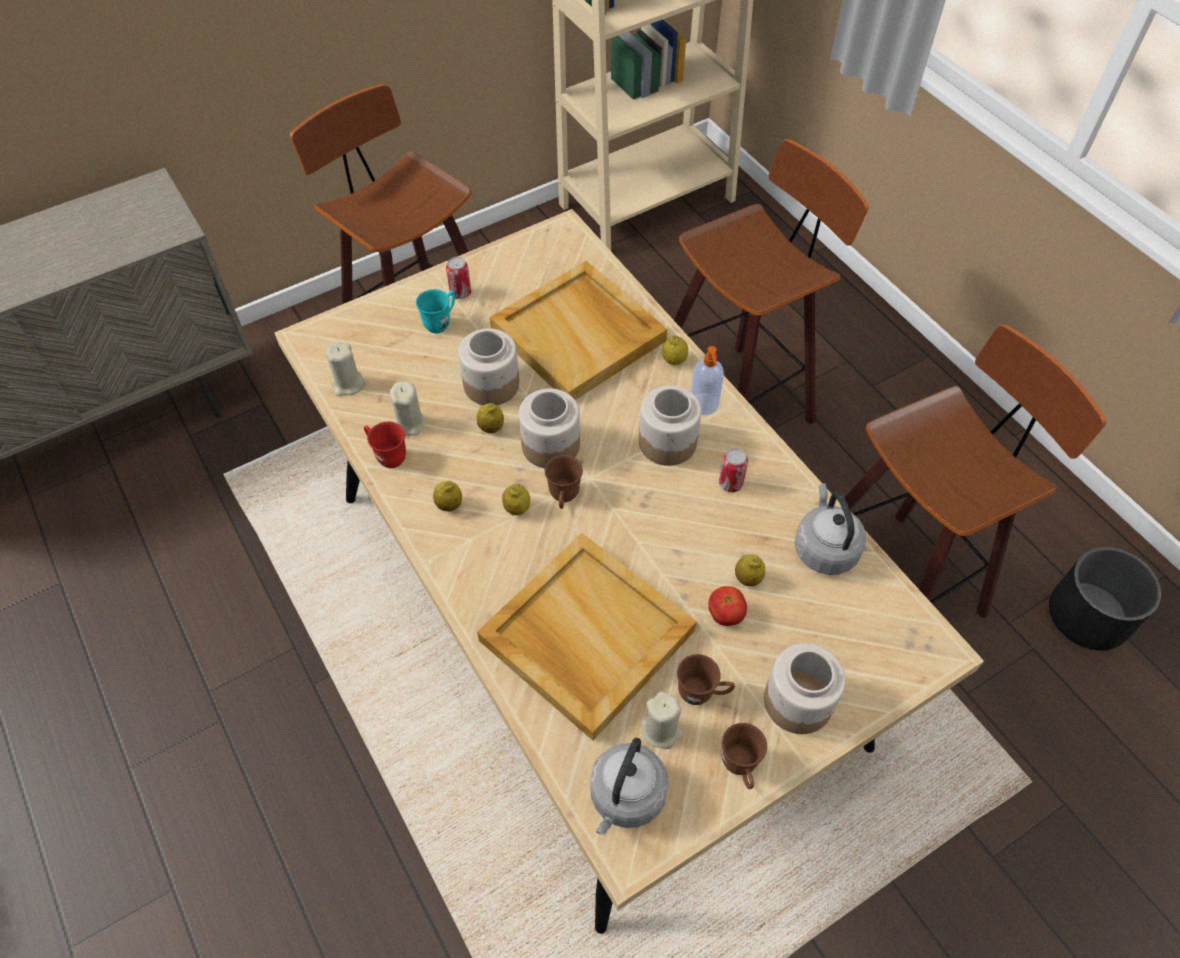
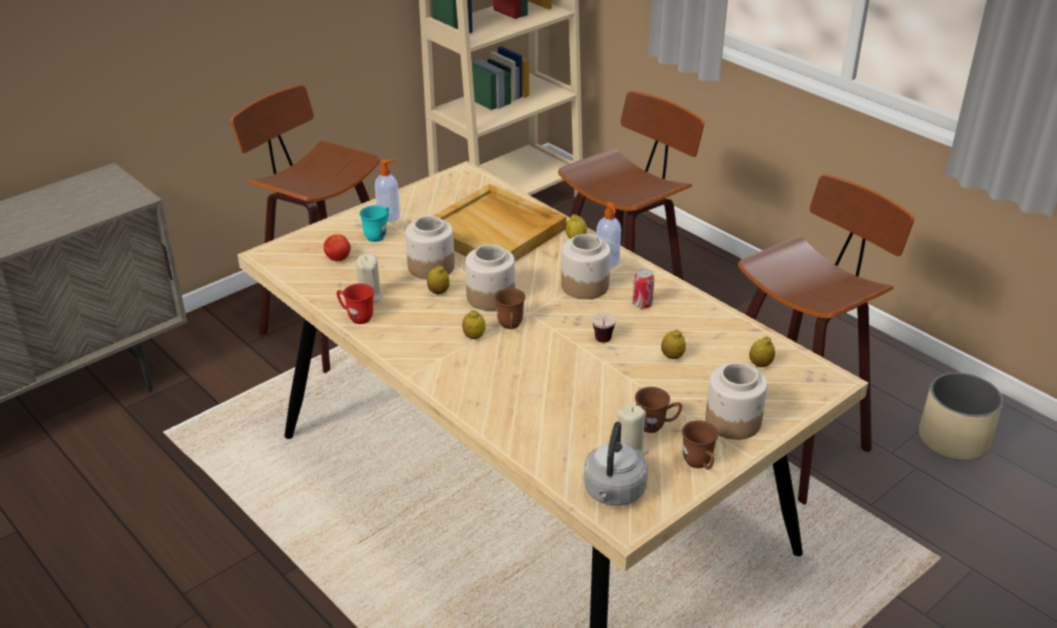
camera: 10 degrees left, 20 degrees down
(348, 384) = (310, 278): beige candle -> none
(449, 505) = (417, 340): lemon -> lemon (760, 364)
(460, 293) = (389, 216): can -> soap dispenser
(585, 636) = (552, 404): beige tray -> none
(667, 544) = (602, 344): none -> cup
(725, 615) = (661, 379): tomato -> tomato (338, 258)
(824, 547) = (727, 332): grey kettle -> none
(1088, 616) = (954, 440): black planter -> beige planter

